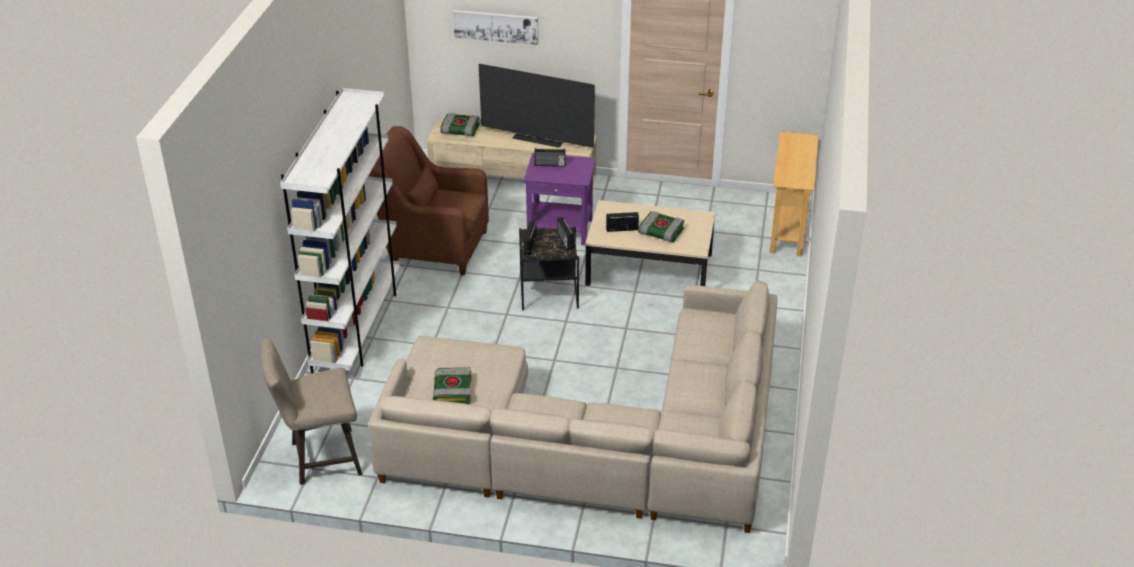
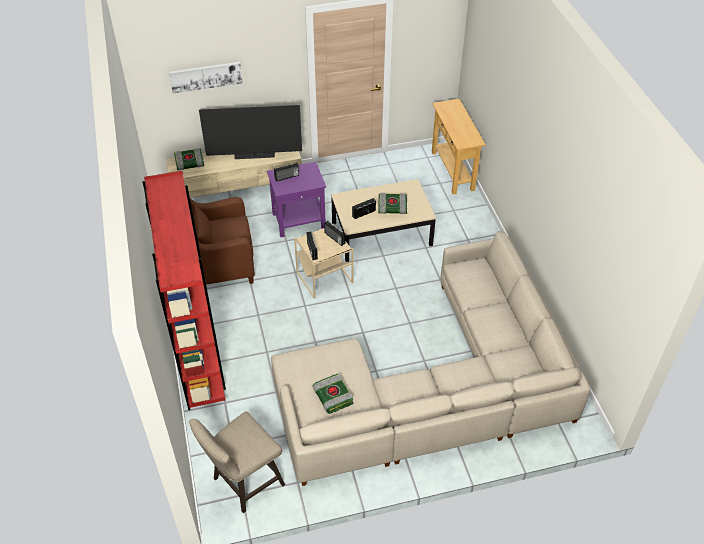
camera: 25 degrees left, 10 degrees up
(357, 326) = (199, 355): white bookcase -> red bookcase
(549, 294) = (325, 278): black side table -> beige side table

